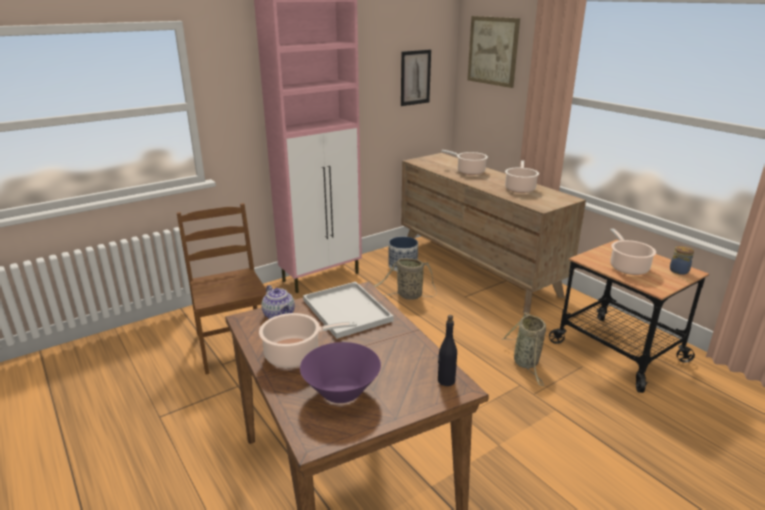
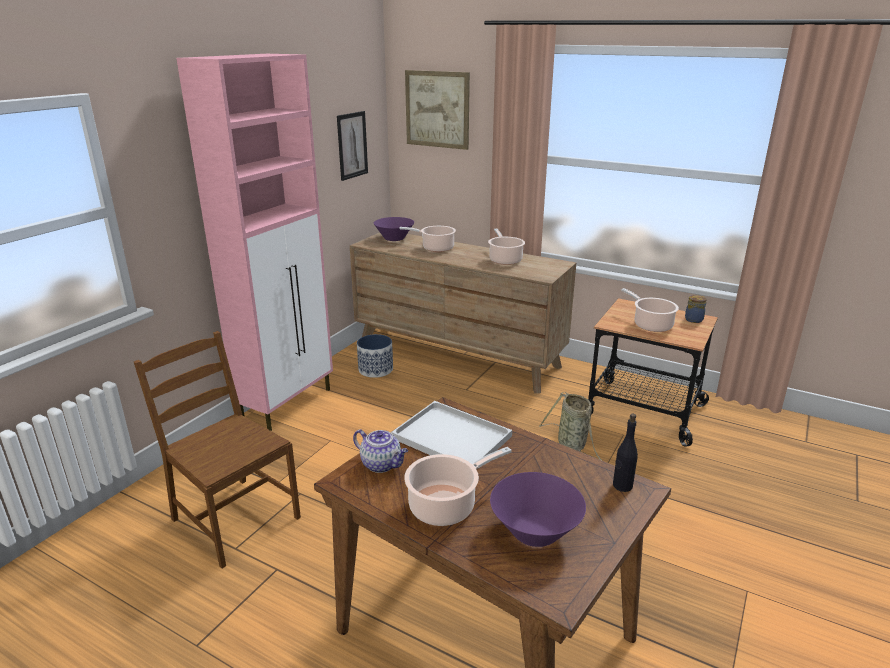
camera: 25 degrees left, 0 degrees up
(407, 295) = (405, 403): basket -> none
(442, 160) = (394, 238): none -> purple bowl

